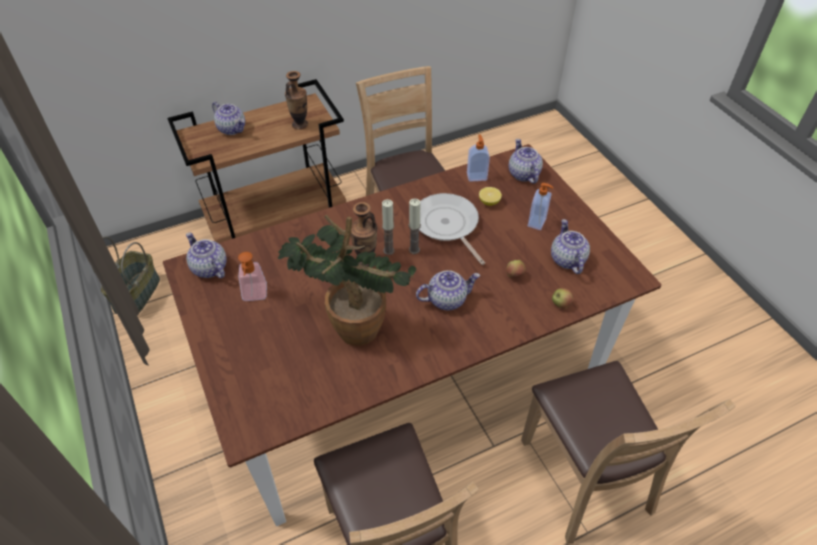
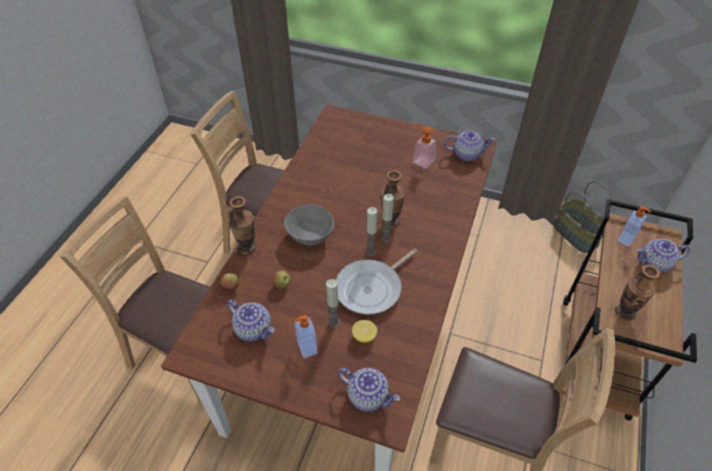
camera: 135 degrees right, 0 degrees up
(351, 323) = (350, 183): potted plant -> none
(447, 225) = (371, 288): frying pan -> frying pan turned 120 degrees clockwise
(447, 299) = (311, 235): teapot -> grey bowl
(476, 176) = (404, 357): soap dispenser -> soap dispenser (627, 239)
(501, 224) = (333, 322): none -> candle
(515, 331) = (247, 247): none -> vase

